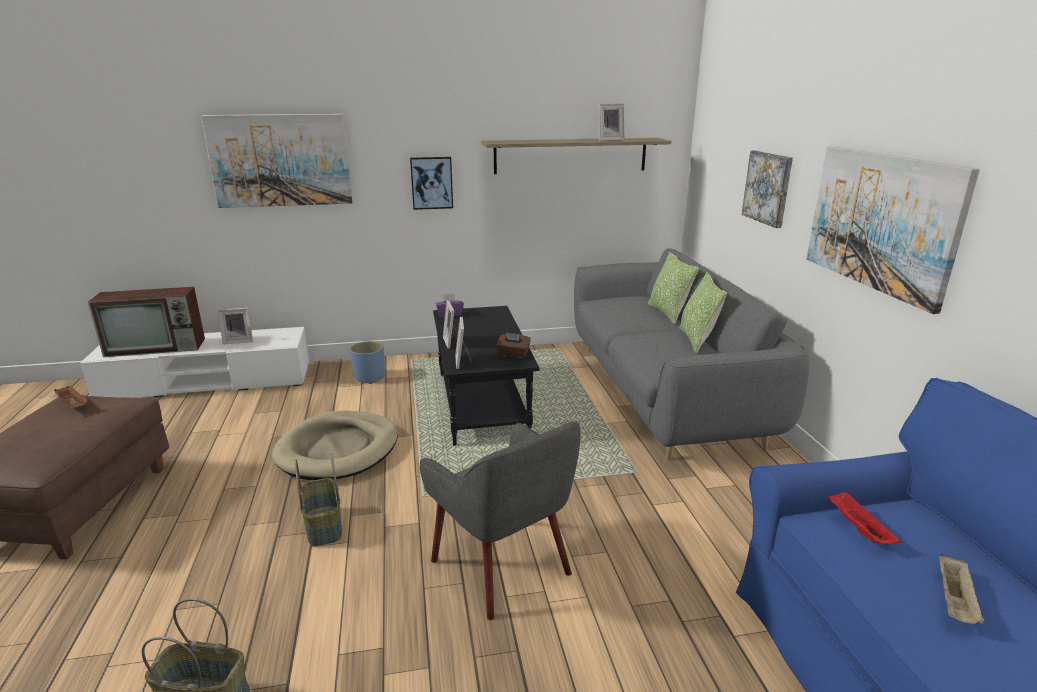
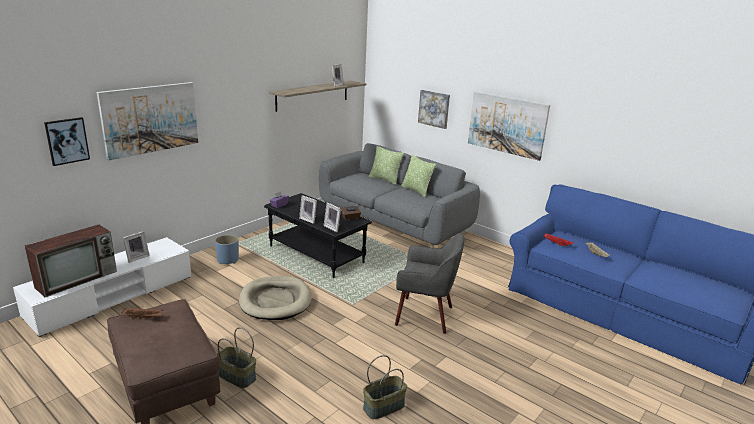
camera: 40 degrees left, 0 degrees up
(322, 525) = (326, 333): basket -> basket (236, 376)
(431, 183) = (242, 121): picture -> picture (67, 141)

